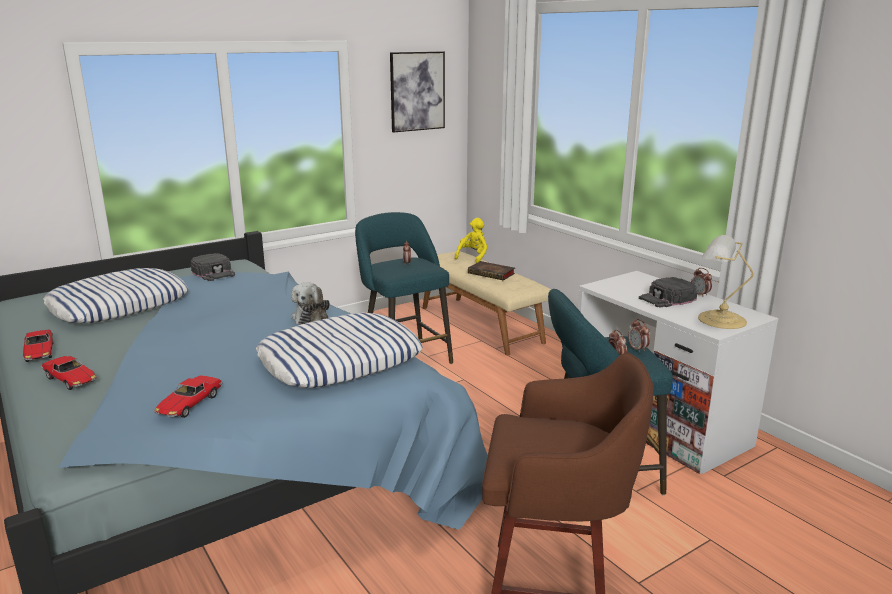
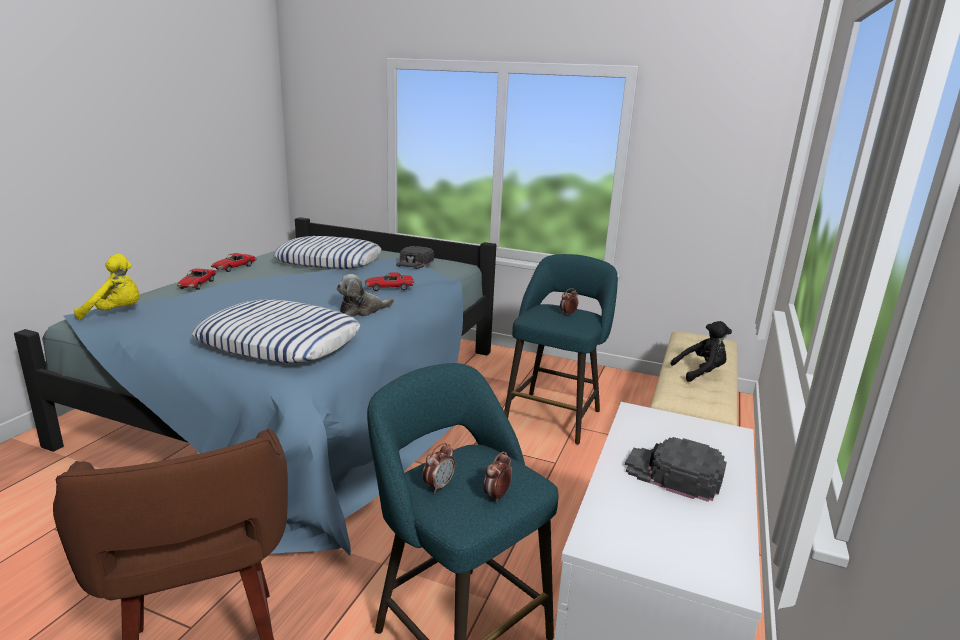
camera: 55 degrees right, 0 degrees up
(189, 404) = (165, 319): toy car -> toy car (389, 288)
(417, 91) = (725, 133): picture -> none
(473, 257) = (726, 351): yellow plush toy -> yellow plush toy (116, 313)
(492, 274) = (701, 372): book -> black plush toy
(700, 294) = (740, 501): alarm clock -> none
(719, 319) = (652, 538): table lamp -> none

